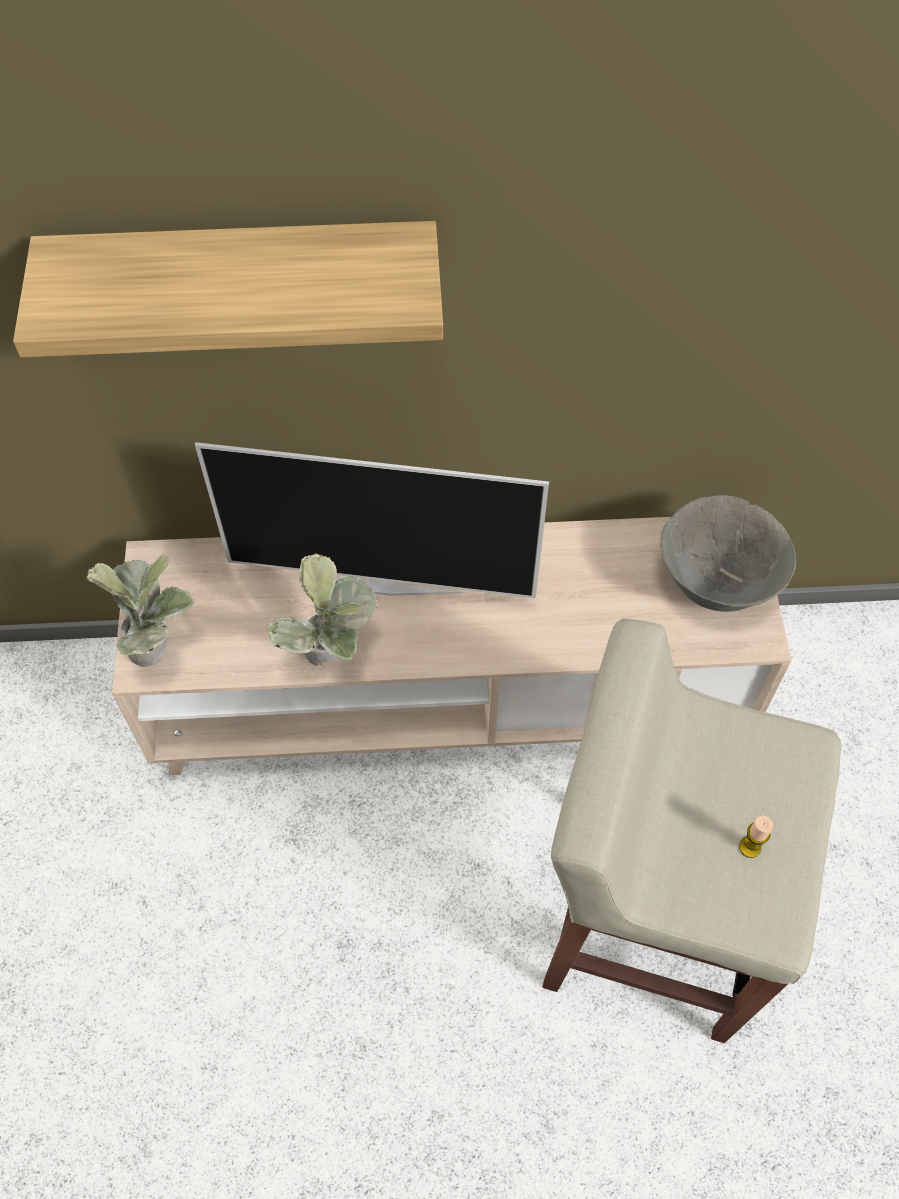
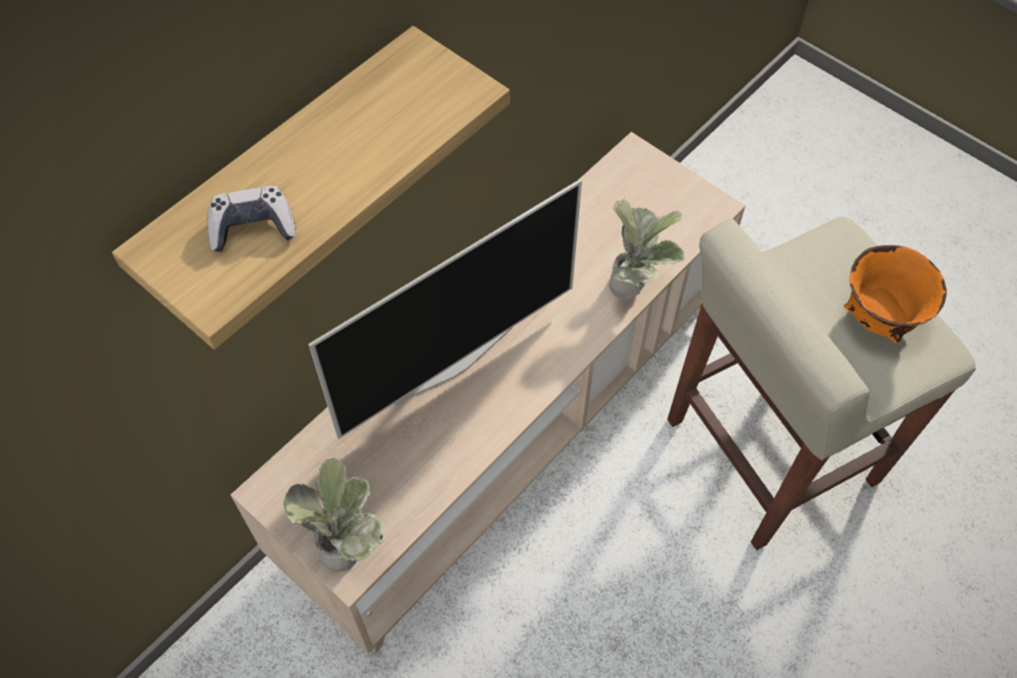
camera: 45 degrees left, 0 degrees up
(132, 287) = (252, 227): none -> game controller
(332, 657) = (476, 442): potted plant -> potted plant (635, 285)
(716, 583) = (655, 194): grey bowl -> none
(749, 847) = (879, 320): candle -> orange bowl

